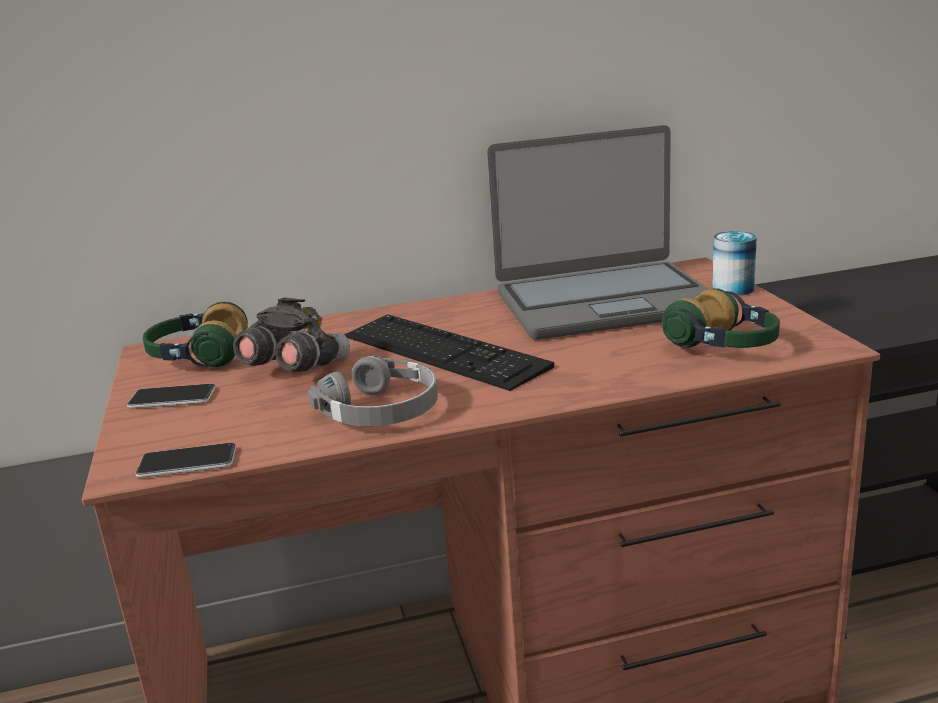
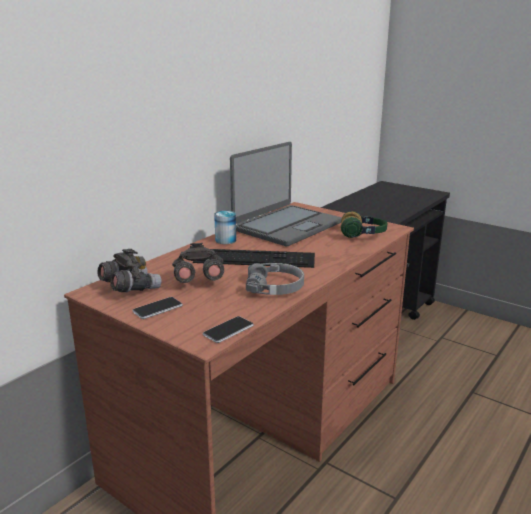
camera: 40 degrees left, 0 degrees up
(198, 357) = (130, 288): headphones -> grey binoculars
(733, 289) = (328, 213): can -> can (225, 240)

